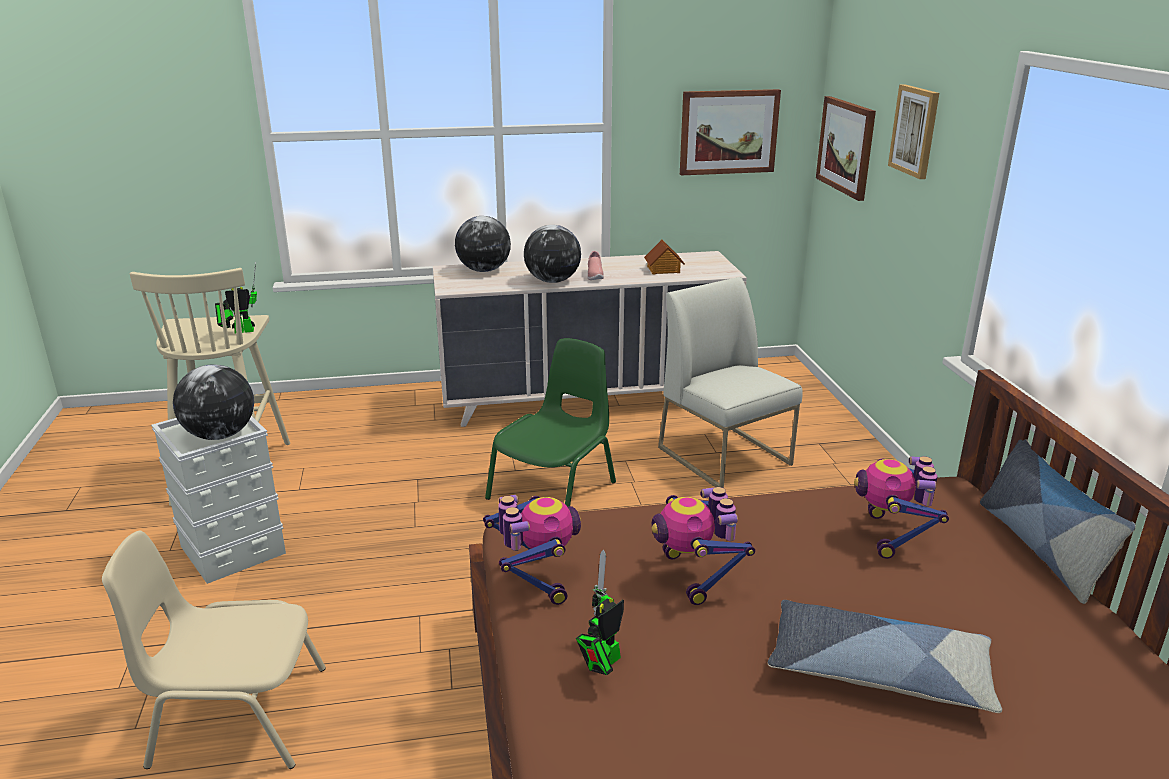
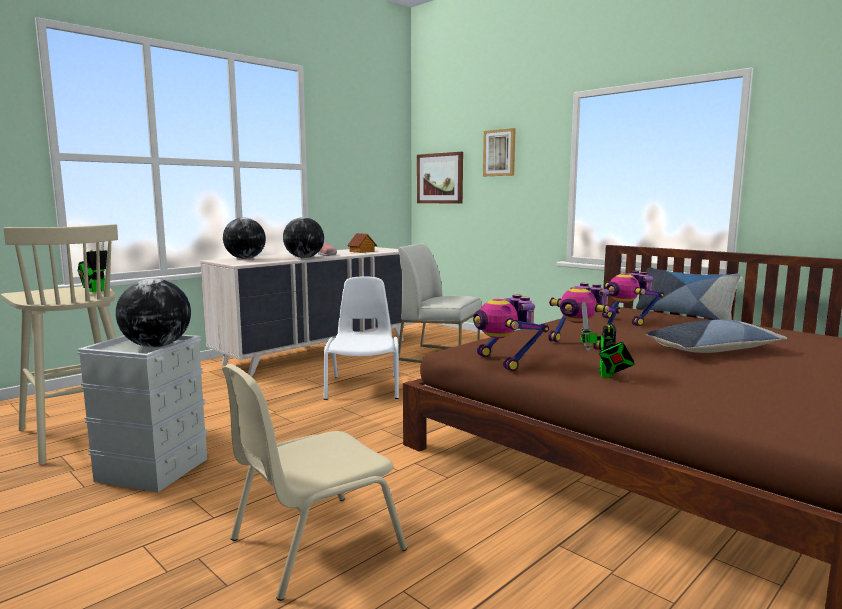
camera: 35 degrees left, 15 degrees down
(534, 579) = (504, 362): toy robot -> toy robot turned 150 degrees counterclockwise
(555, 490) = (364, 387): green chair -> white chair
(728, 132) = (368, 174): picture -> none

